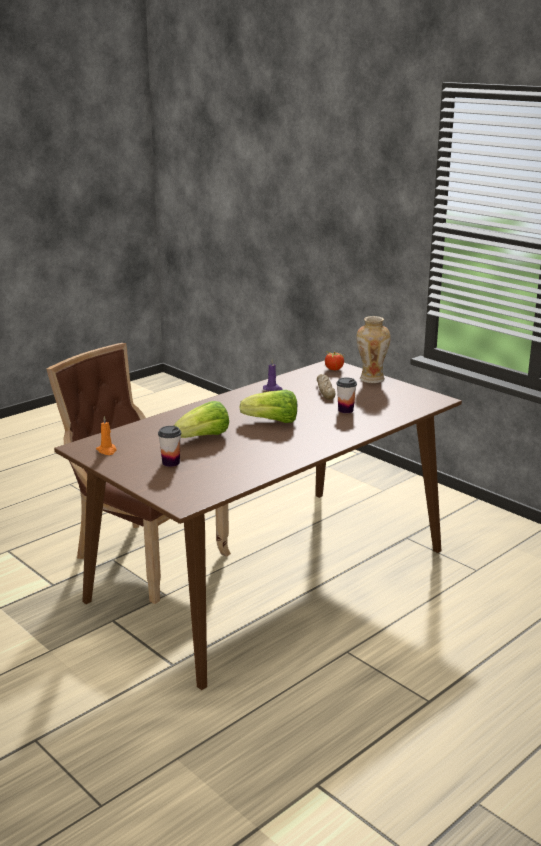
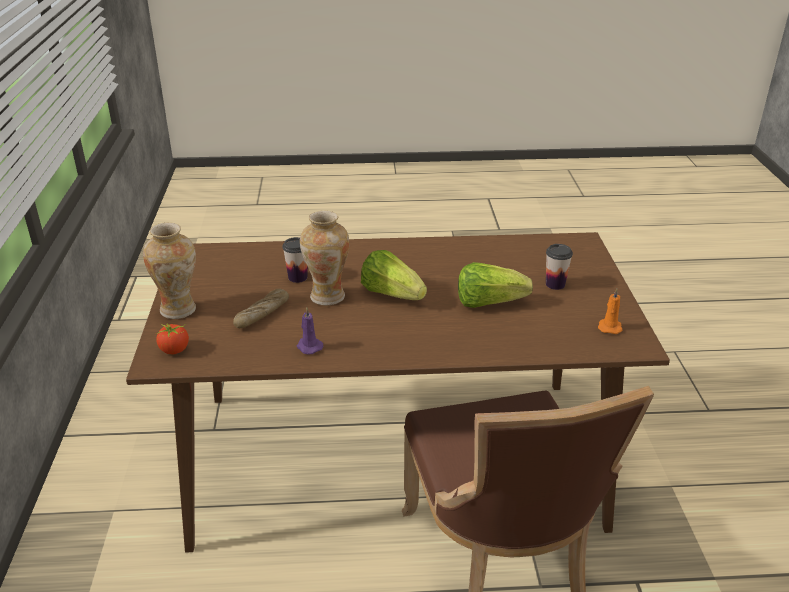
camera: 140 degrees left, 10 degrees up
(308, 408) = (327, 296): none -> vase

